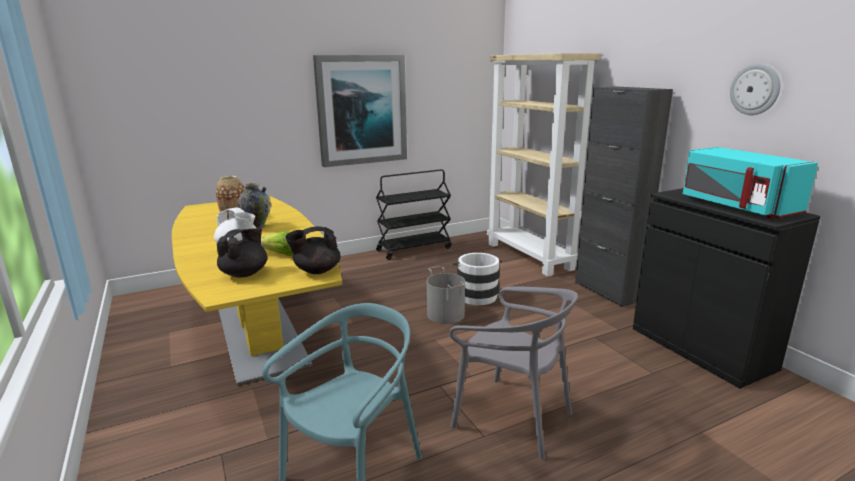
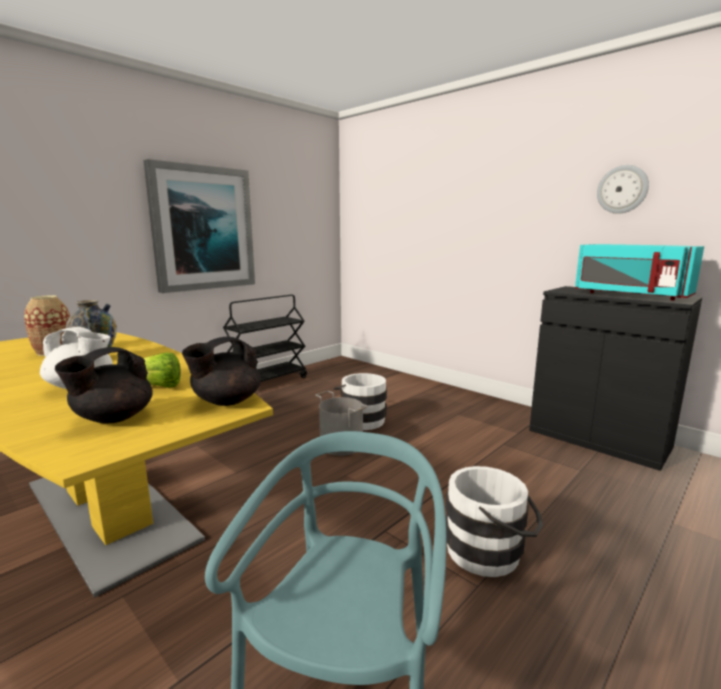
camera: 20 degrees left, 5 degrees down
(245, 273) = (113, 418): black teapot -> black teapot turned 150 degrees counterclockwise
(512, 417) = (490, 552): grey chair -> white bucket
(530, 256) = (389, 376): beige bookcase -> none
(607, 291) = (481, 399): black cabinet -> none

